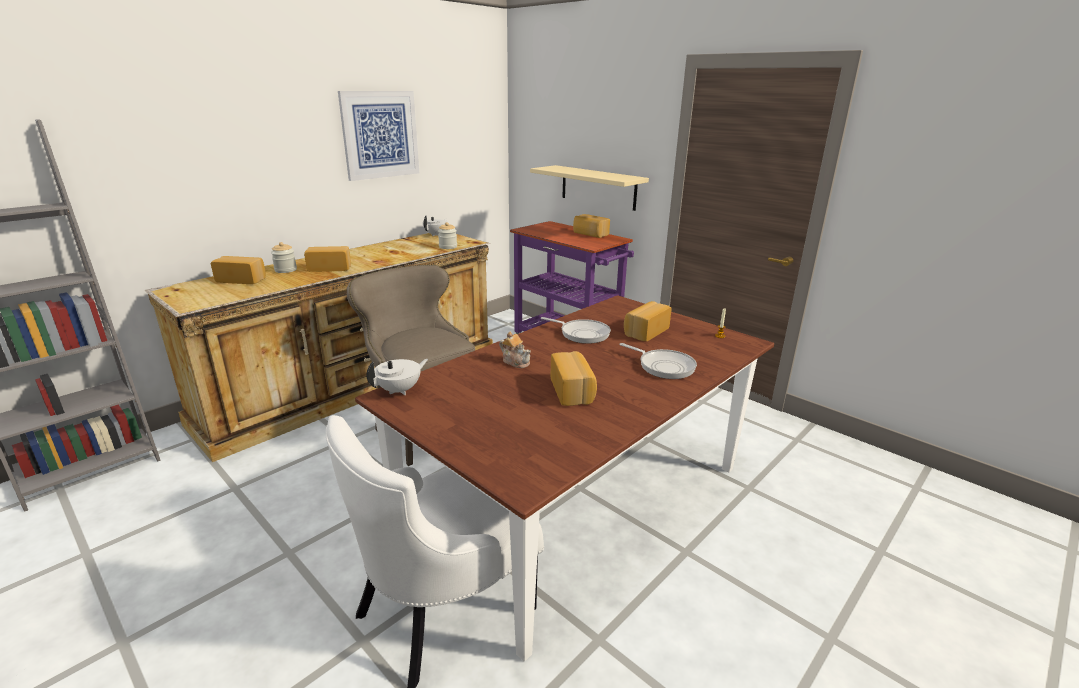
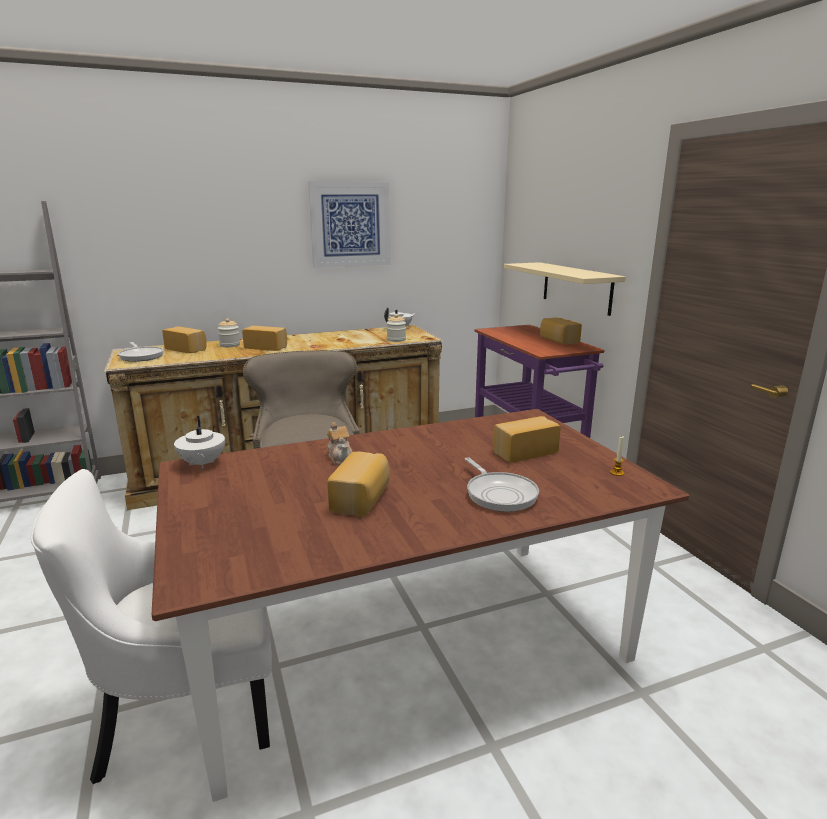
camera: 25 degrees right, 5 degrees down
(400, 390) = (202, 464): white teapot -> white teapot turned 90 degrees clockwise
(582, 334) = (446, 442): frying pan -> frying pan (141, 356)

